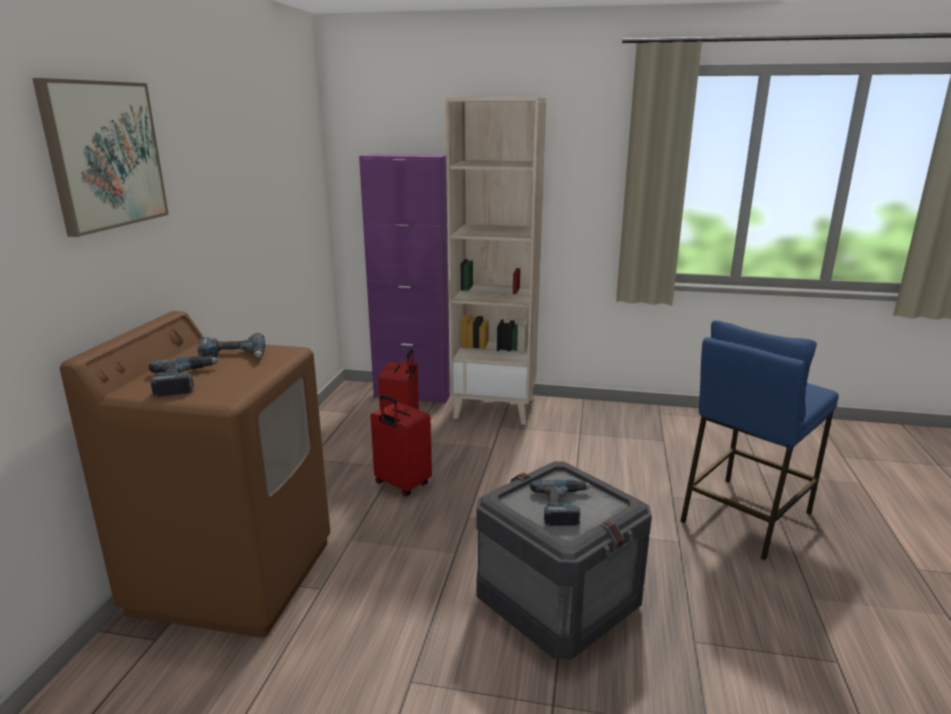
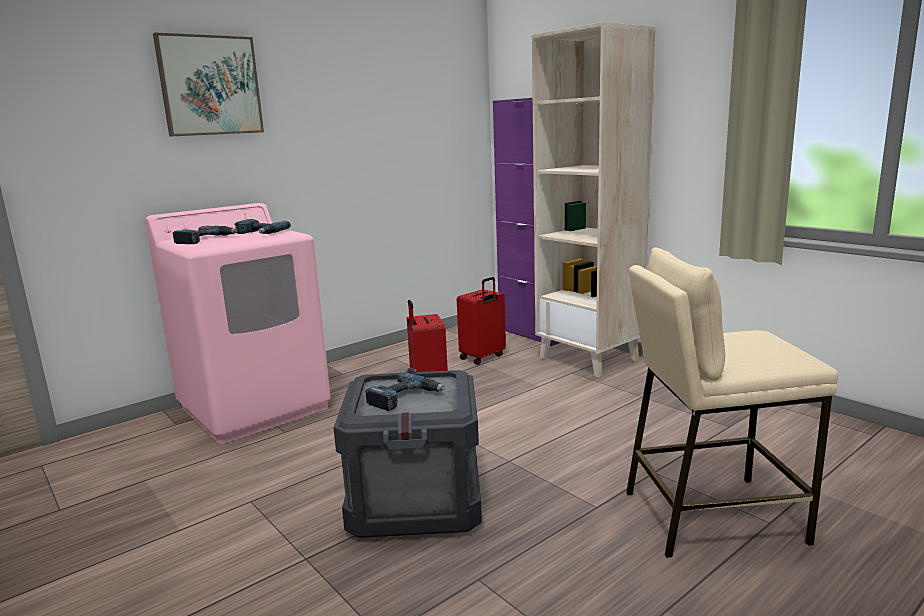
camera: 40 degrees right, 5 degrees down
(234, 574) = (255, 407): brown washing machine -> pink washing machine
(744, 516) = (711, 516): blue stool -> beige stool

